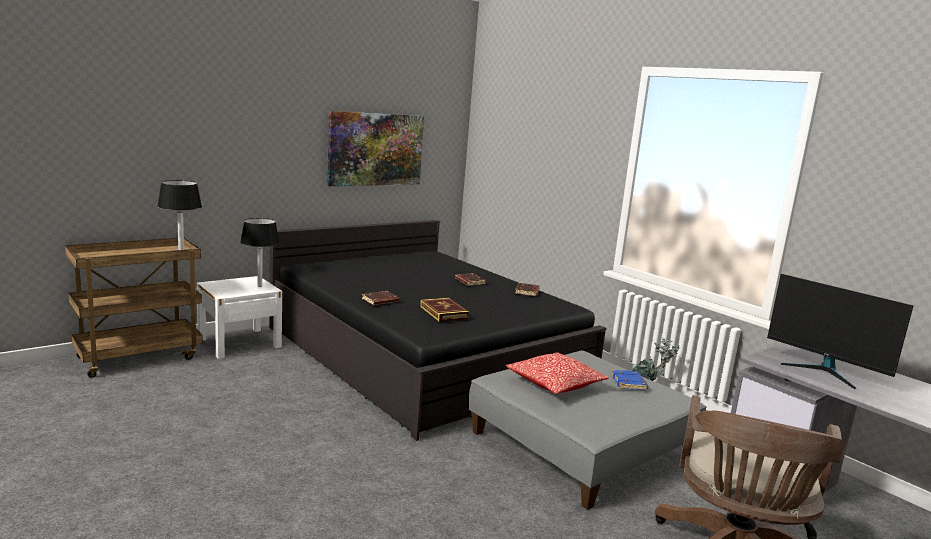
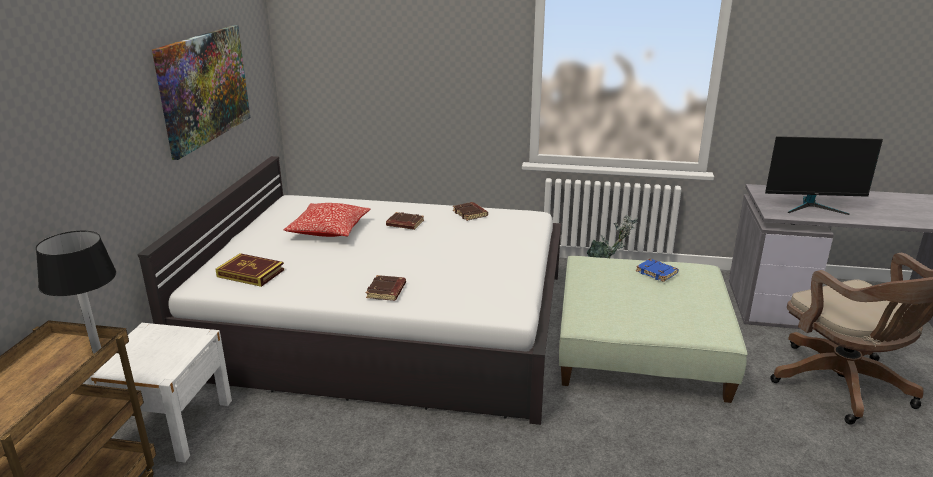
camera: 40 degrees left, 10 degrees up
(259, 286) = (179, 338): black table lamp -> none
(424, 353) = (385, 323): black bed -> white bed
(444, 313) = (469, 275): book -> book (250, 273)
(555, 384) = (624, 303): pillow -> pillow (329, 230)
(580, 445) = (639, 347): grey ottoman -> green ottoman

